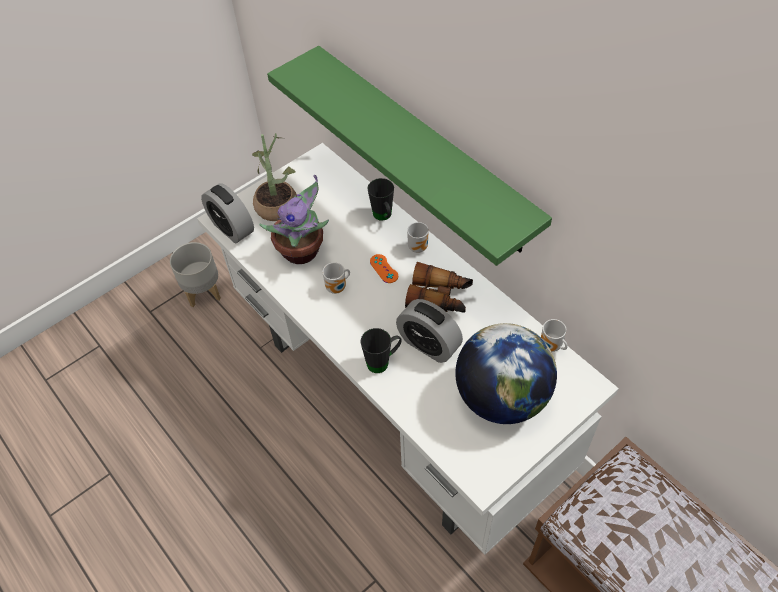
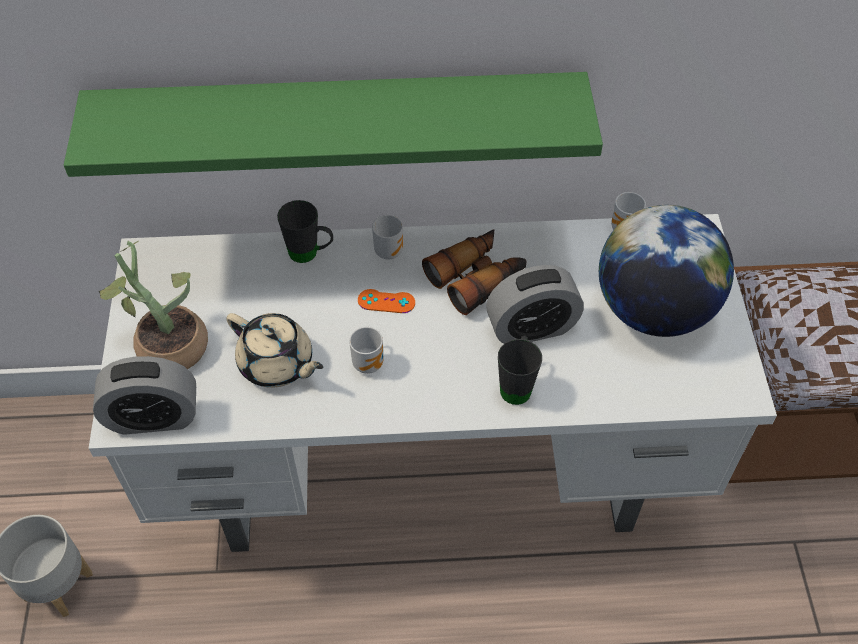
camera: 55 degrees left, 0 degrees up
(303, 252) = (277, 364): potted plant -> beige teapot

